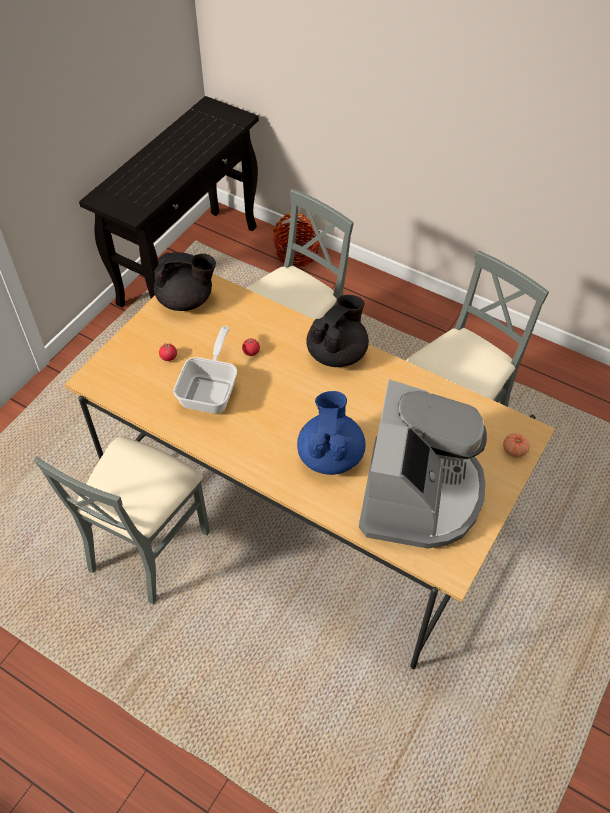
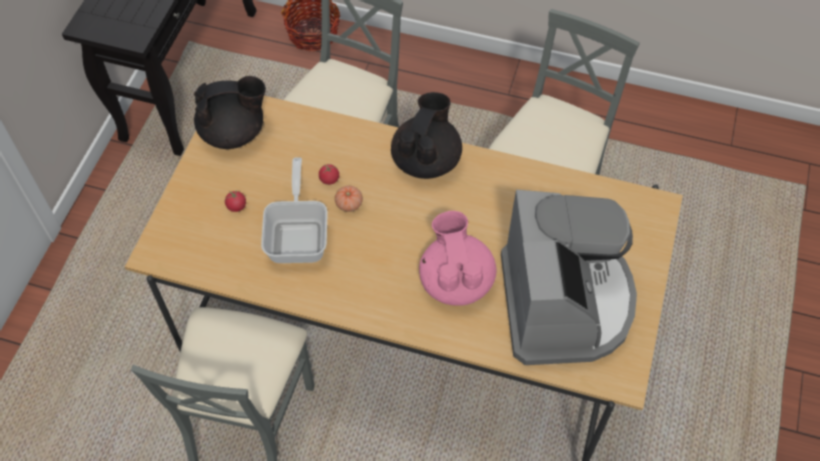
camera: 15 degrees left, 5 degrees up
(330, 455) = (456, 280): blue teapot -> pink teapot
(514, 450) = (648, 229): tomato -> tomato (349, 204)

